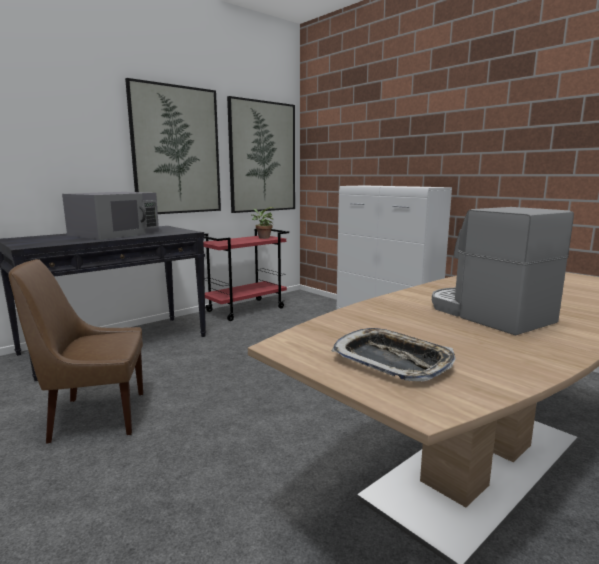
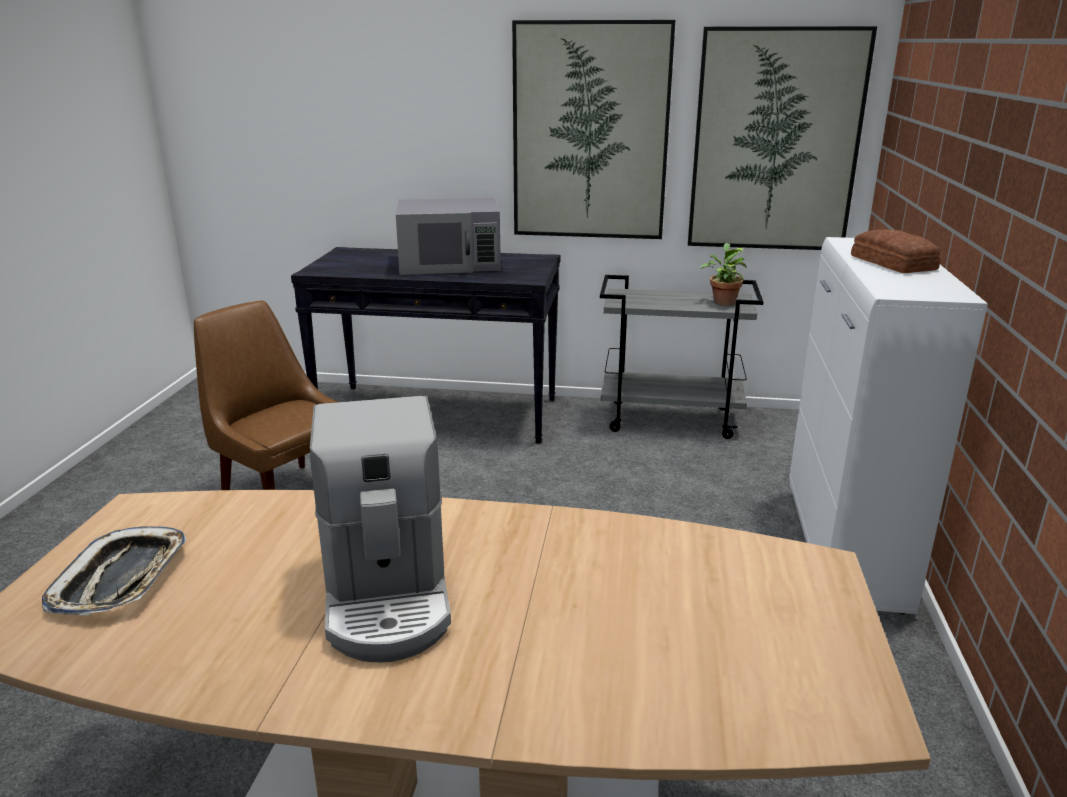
camera: 50 degrees right, 10 degrees up
(246, 309) = (671, 419): red cart -> grey cart
(390, 186) = (892, 263): none -> bread
(486, 314) = (388, 595): coffee machine -> coffee machine turned 150 degrees clockwise

